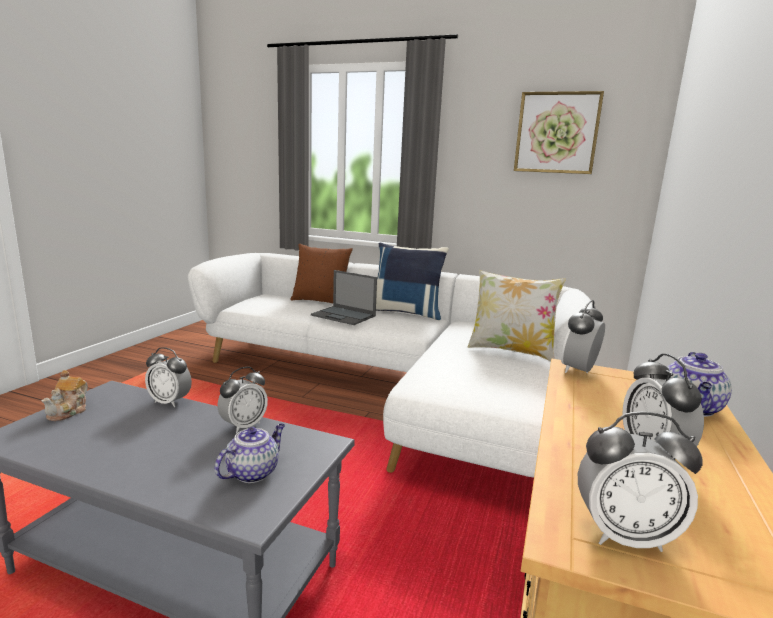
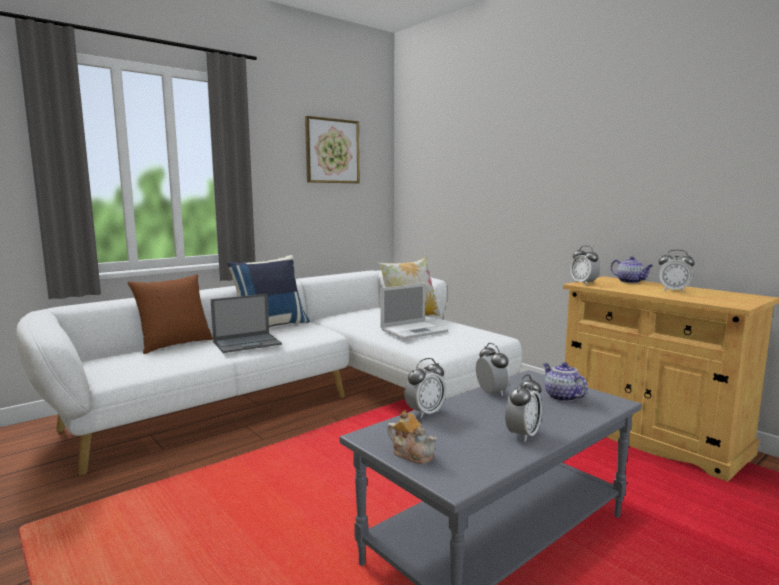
camera: 60 degrees left, 5 degrees down
(464, 360) = (414, 330): none -> laptop
(624, 536) = (733, 301): alarm clock -> alarm clock (522, 435)

